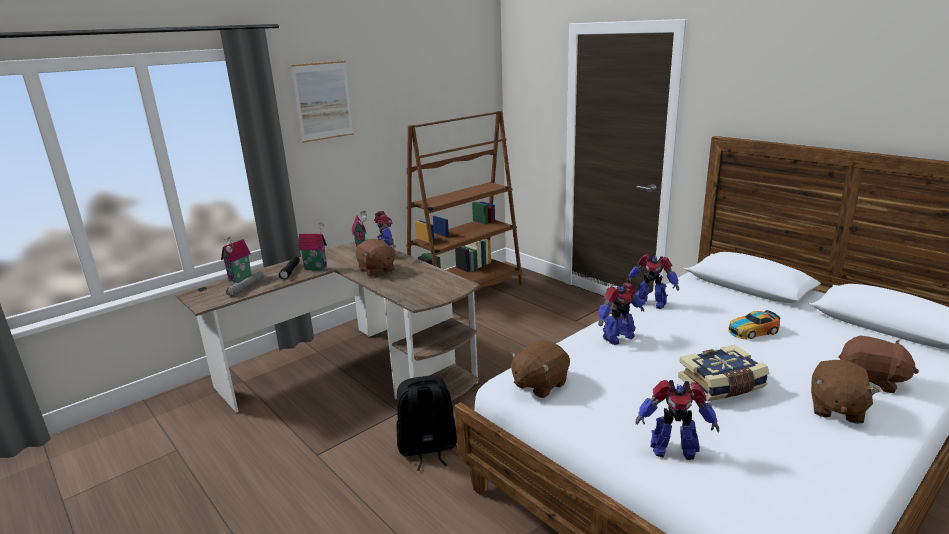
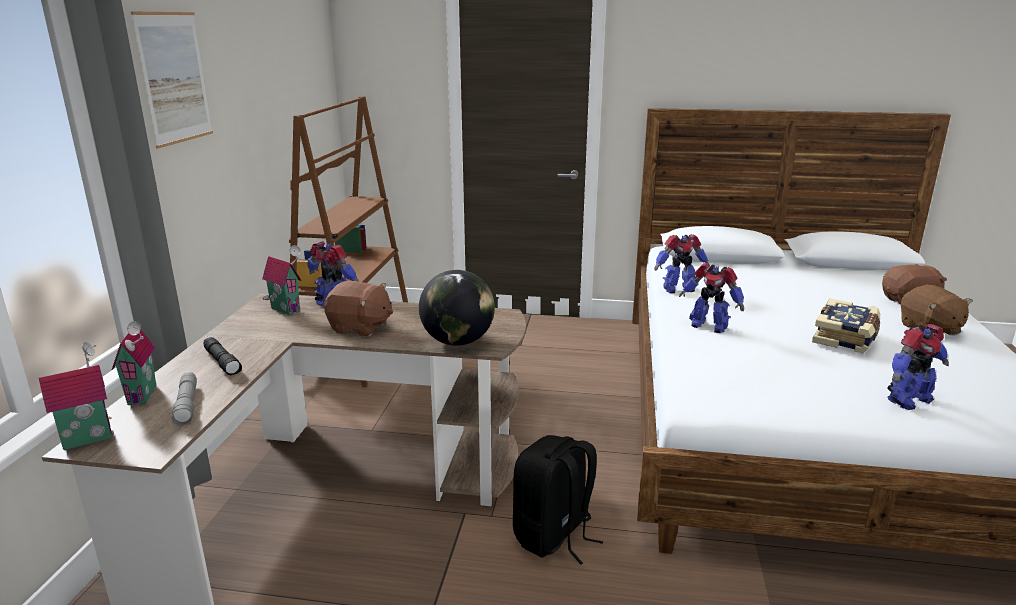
camera: 40 degrees left, 0 degrees up
(316, 267) = (257, 346): toy house -> toy house (87, 438)
(407, 294) = (457, 341): none -> globe
(539, 384) = (726, 390): brown plush toy -> none
(617, 337) = (708, 326): toy robot -> toy robot turned 105 degrees clockwise
(752, 331) = (787, 290): toy car -> none

